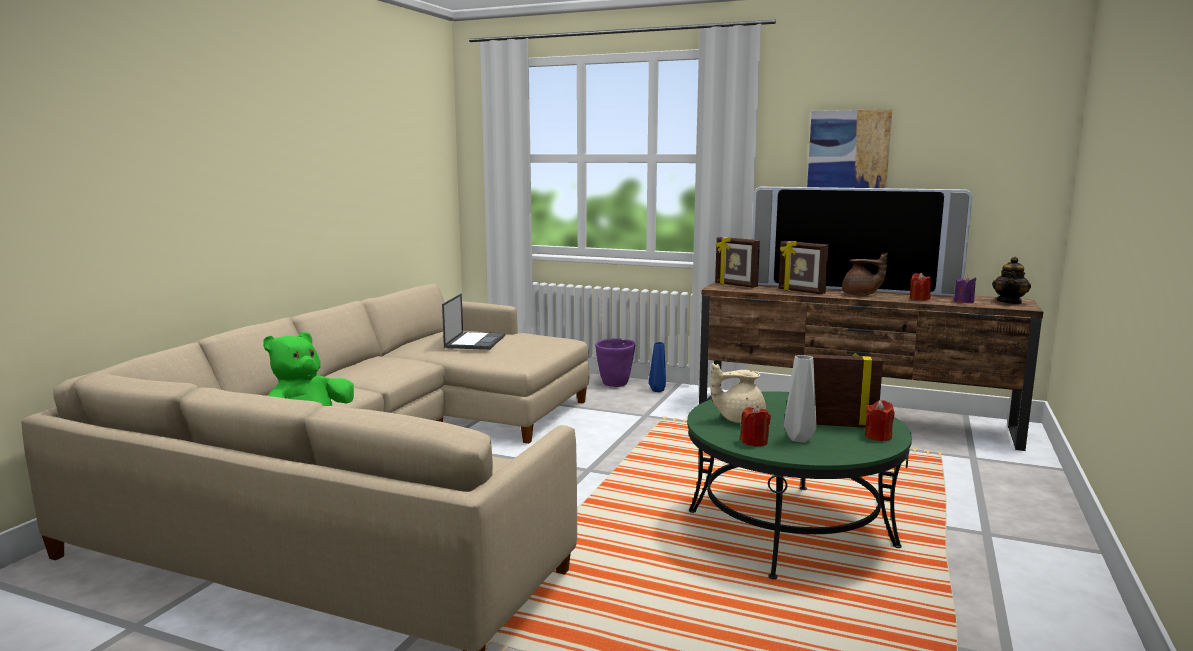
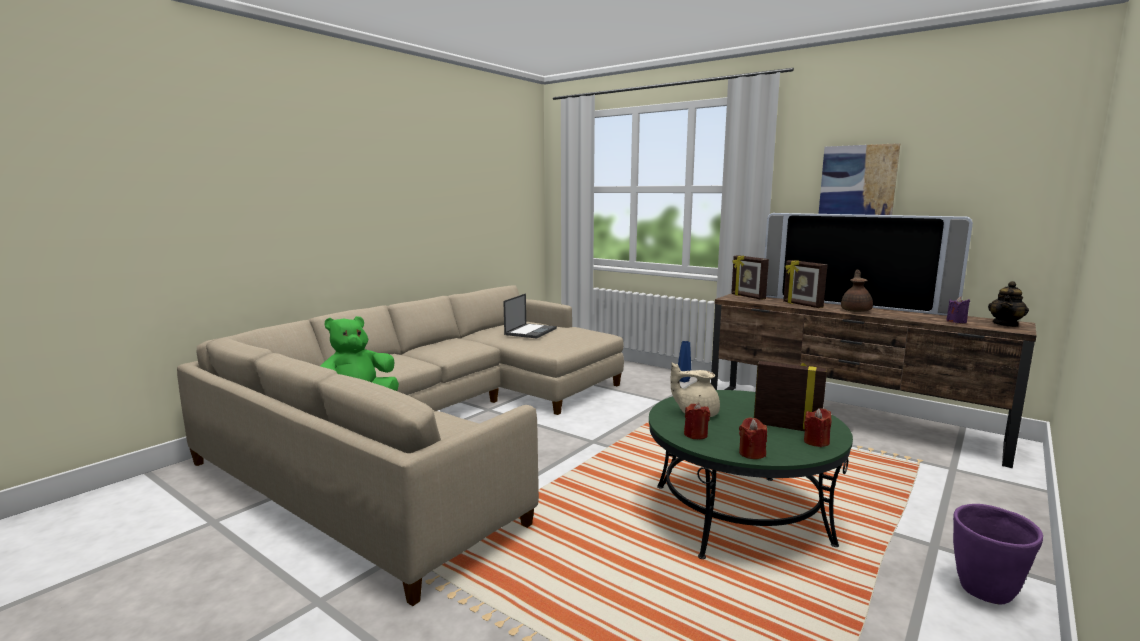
camera: 15 degrees right, 0 degrees up
(615, 384) = (651, 373): purple planter -> purple planter (985, 592)
(798, 438) = (738, 436): grey vase -> none
(860, 295) = (856, 310): brown teapot -> brown teapot turned 105 degrees counterclockwise
(919, 299) = (912, 317): red candle -> red candle (751, 454)

